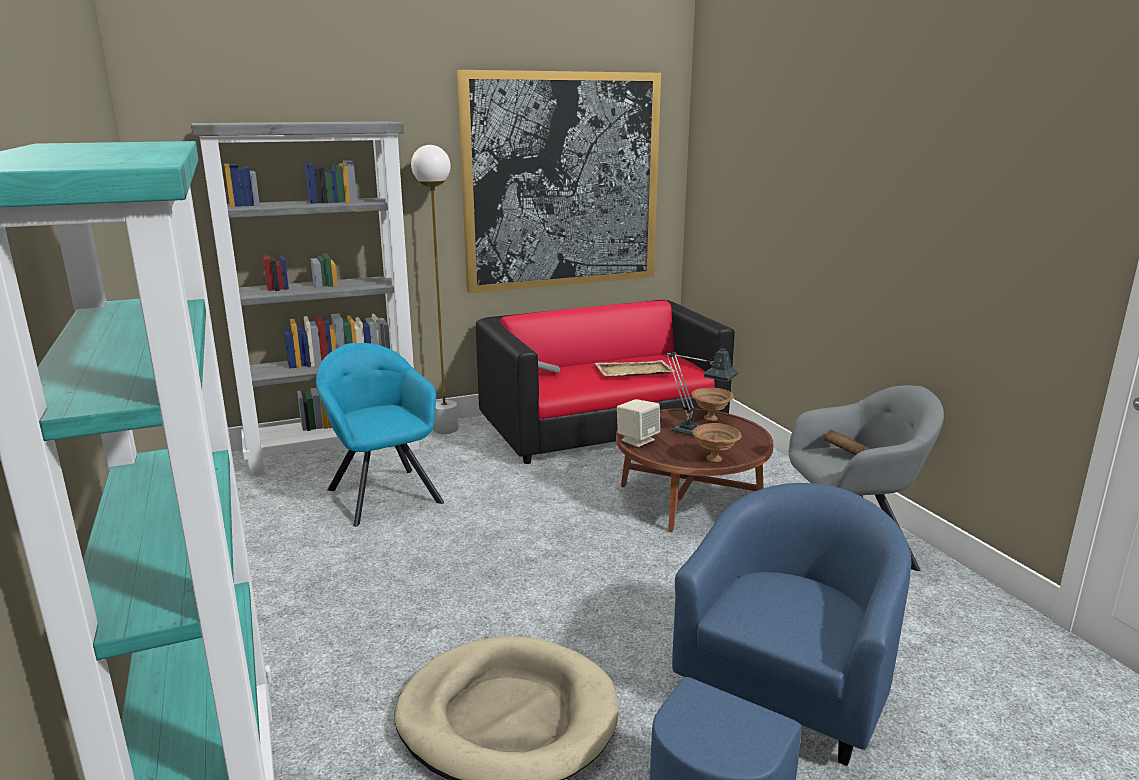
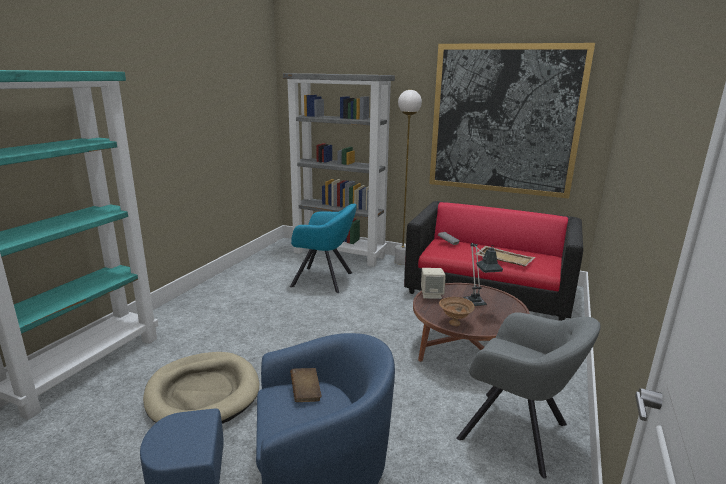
camera: 45 degrees right, 0 degrees up
(383, 493) = (325, 280): turquoise armchair -> turquoise armchair turned 90 degrees clockwise
(711, 419) = (505, 302): brown bowl -> none
(844, 453) = (521, 354): brown book -> brown book (305, 393)

